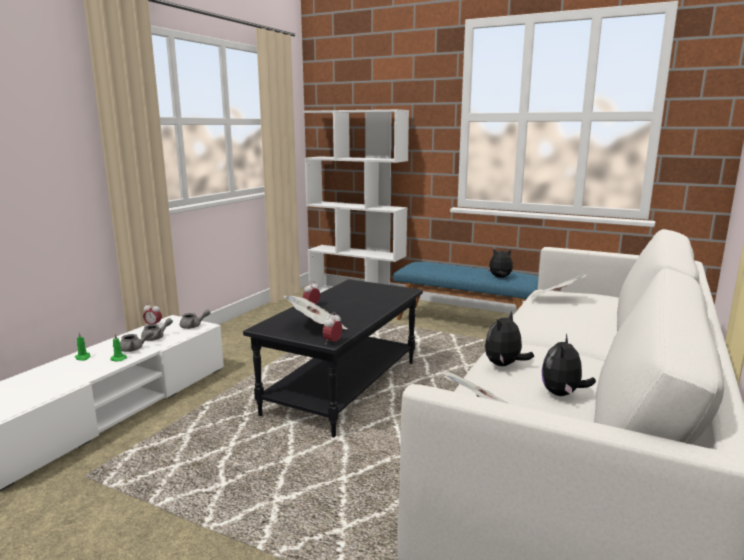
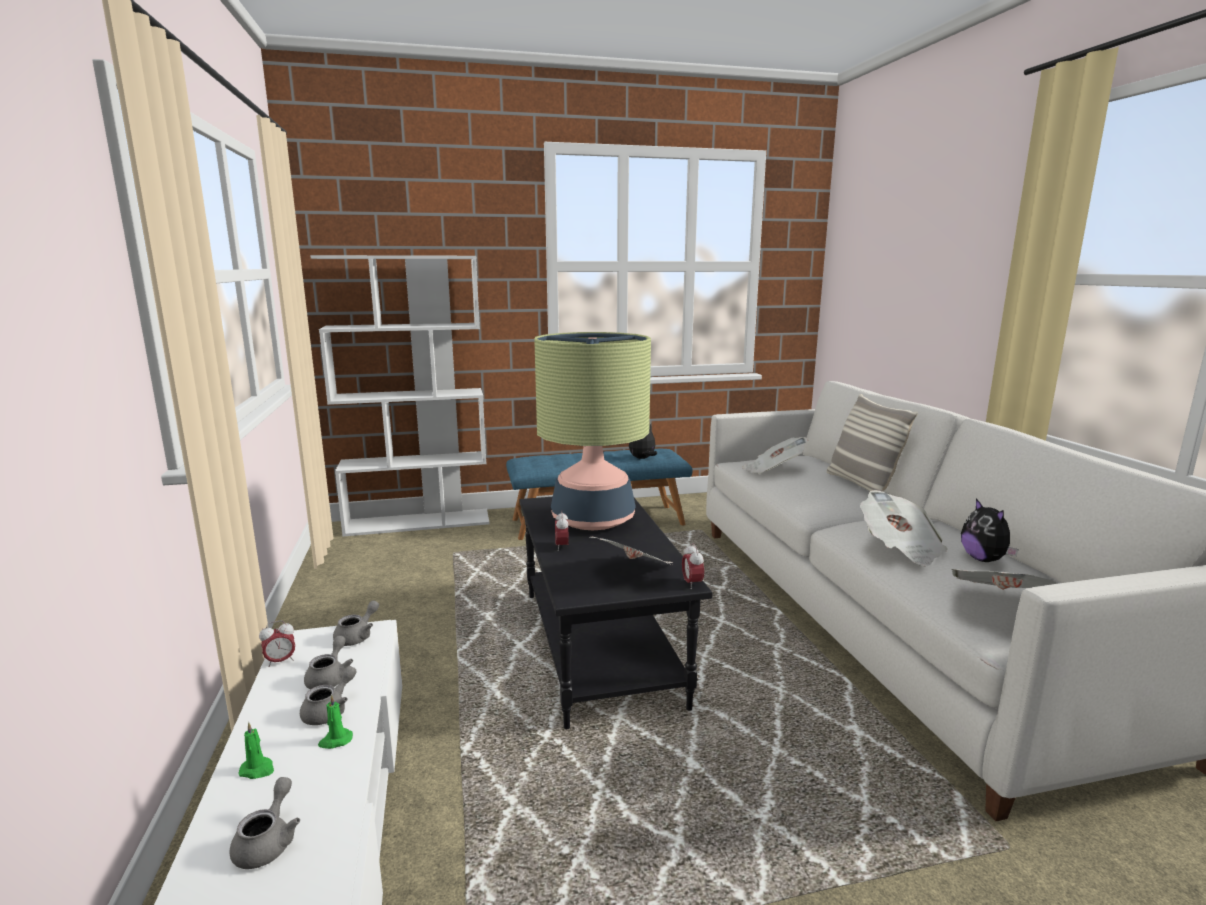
camera: 40 degrees left, 0 degrees up
(48, 379) = (269, 841): none -> grey teapot
(361, 298) = (592, 519): none -> table lamp
(504, 365) = (900, 548): plush toy -> newspaper
(605, 325) = (862, 484): none -> pillow

